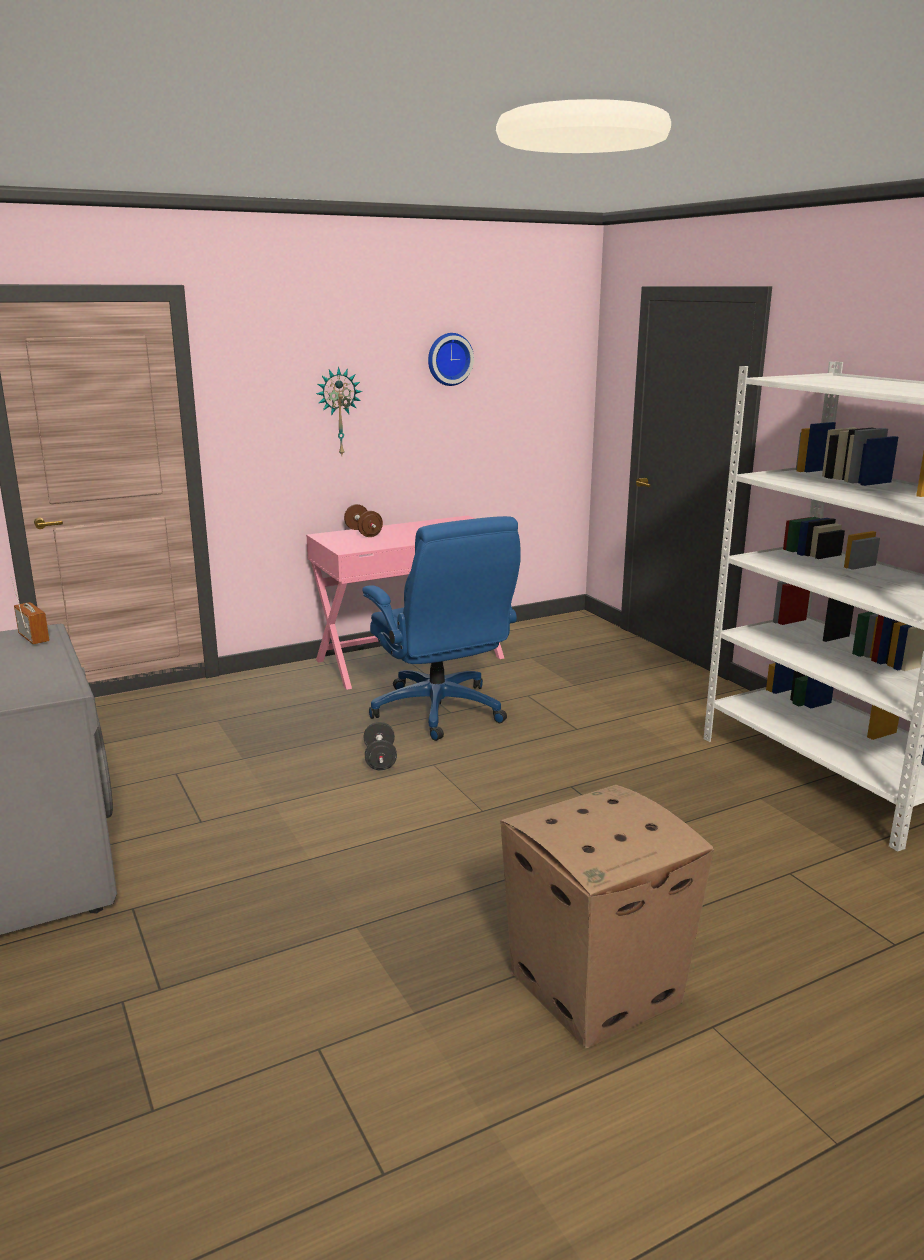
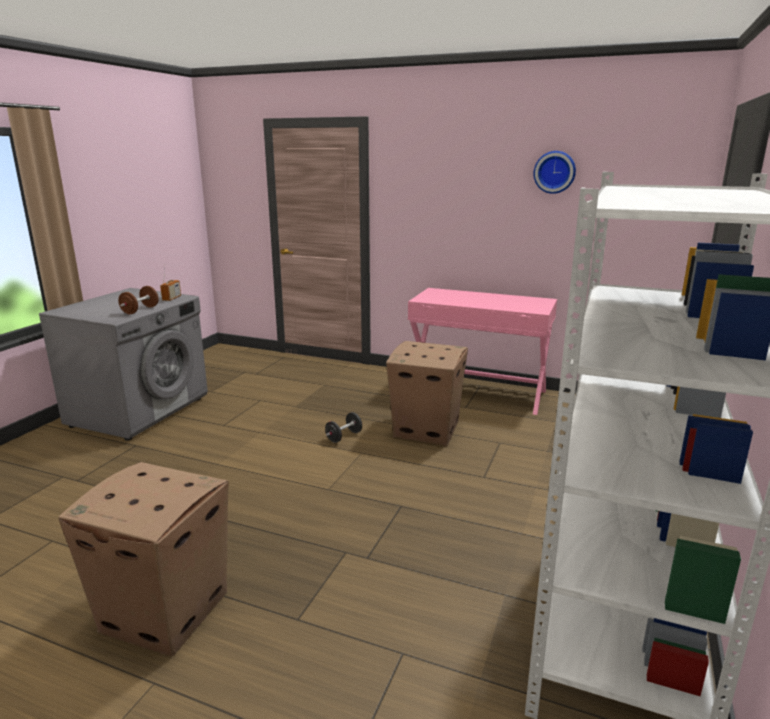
camera: 50 degrees right, 0 degrees up
(338, 412) = (460, 206): wall clock -> none
(363, 533) = (459, 293): brown dumbbell -> brown dumbbell (140, 310)
(441, 714) = (425, 429): blue office chair -> cardboard box

